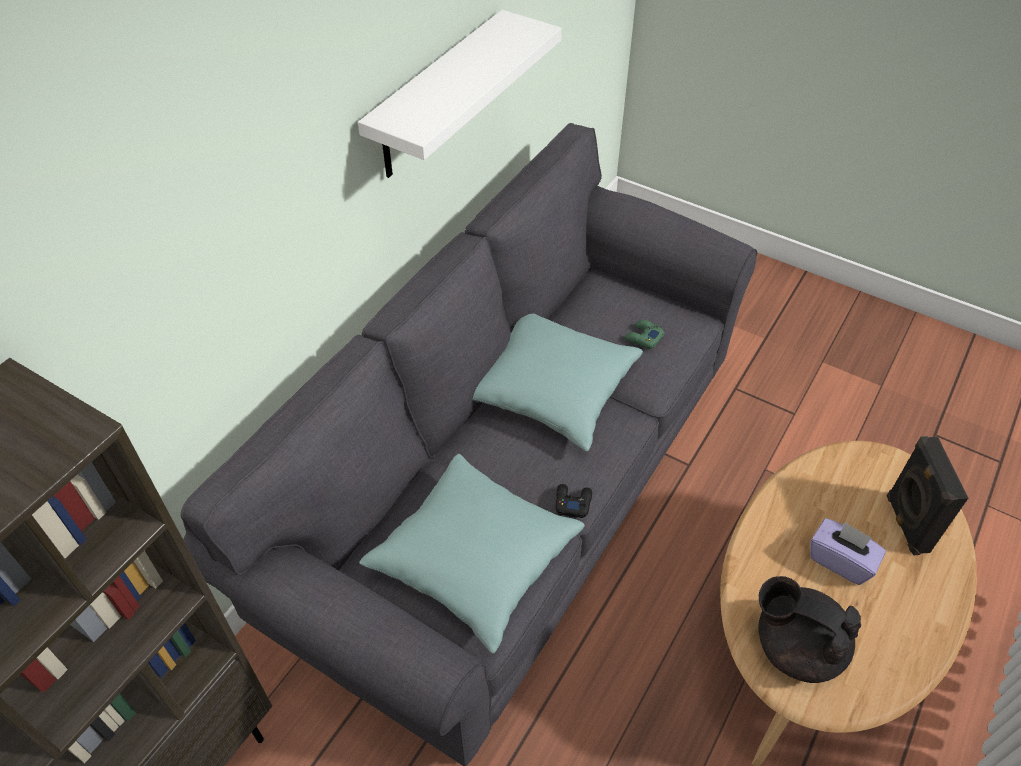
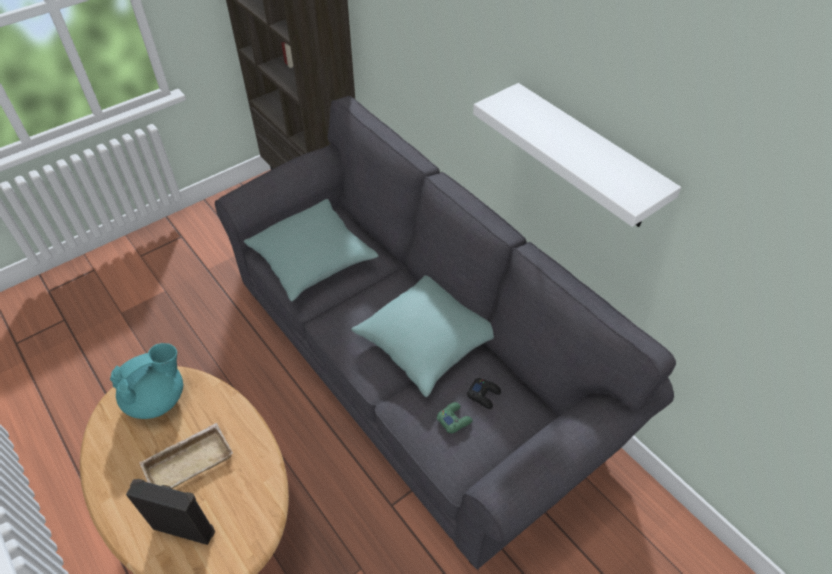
camera: 110 degrees right, 0 degrees up
(572, 502) = (326, 321): black game controller -> black game controller (484, 395)
(796, 646) = (157, 399): black teapot -> turquoise teapot
(840, 560) = (189, 460): purple tissue box -> beige tray

